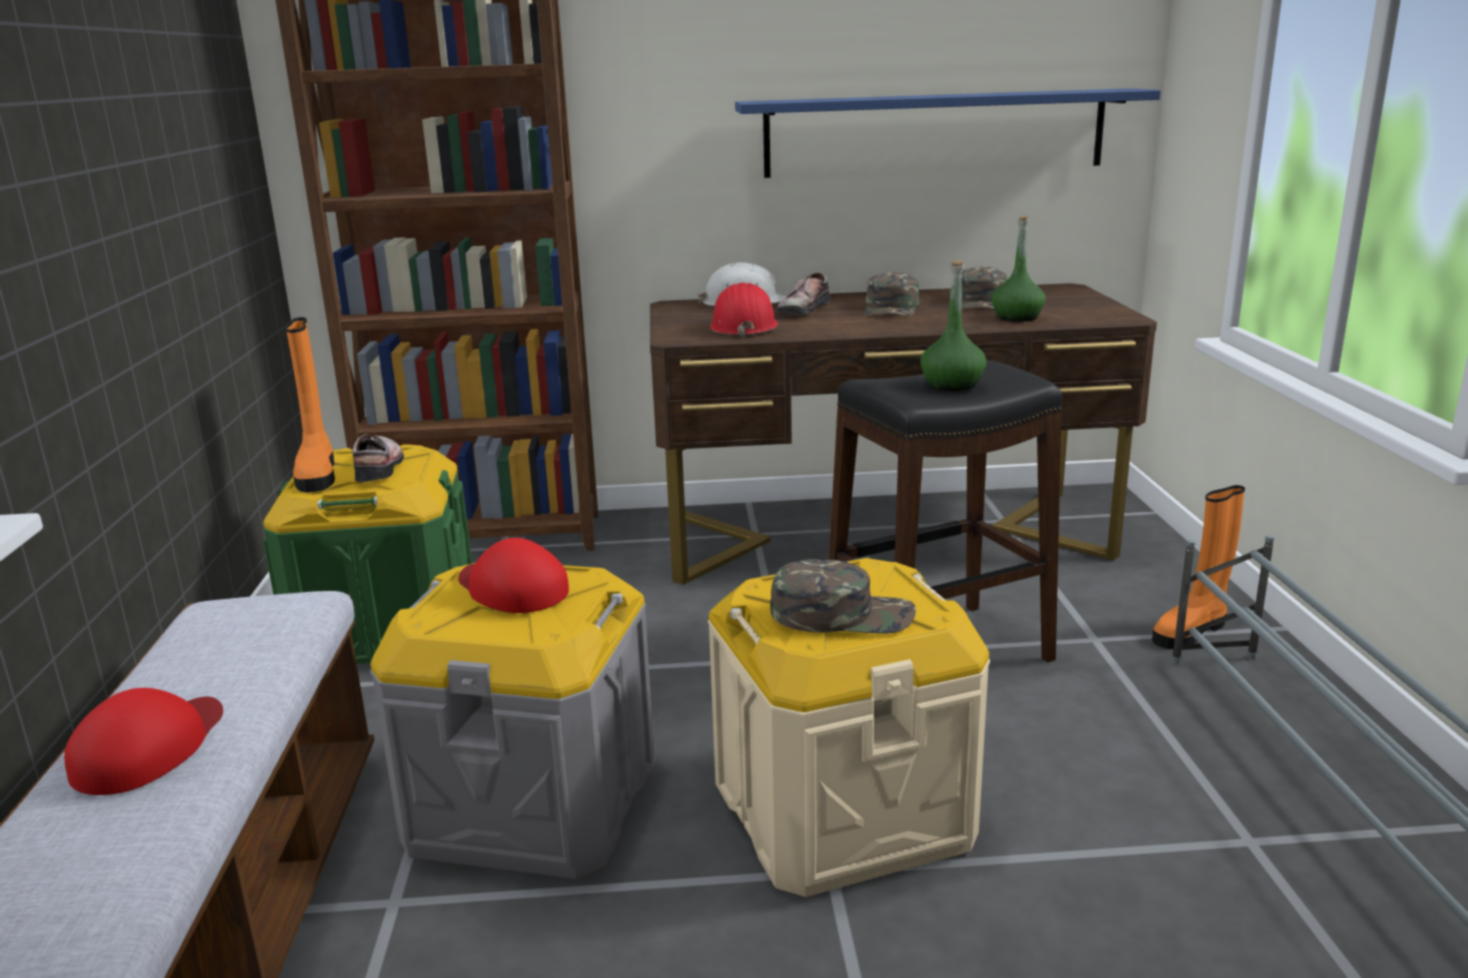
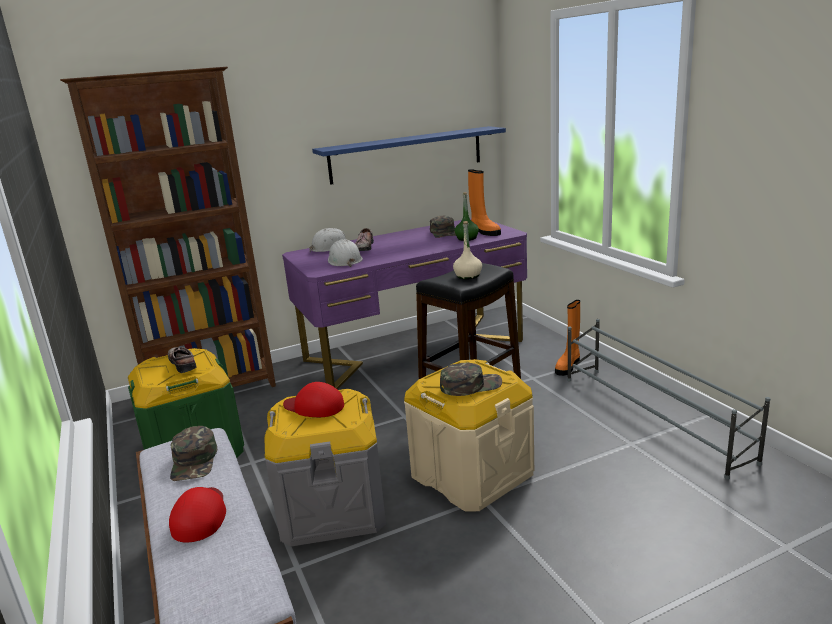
camera: 20 degrees left, 0 degrees up
(317, 474) = (152, 373): orange boot -> orange boot (484, 232)
(743, 326) = (344, 260): red hard hat -> white hard hat
(882, 535) = (414, 350): brown desk -> purple desk
(892, 308) = (406, 241): green cap -> green cap (195, 461)
(952, 384) = (468, 276): green bottle -> beige bottle

